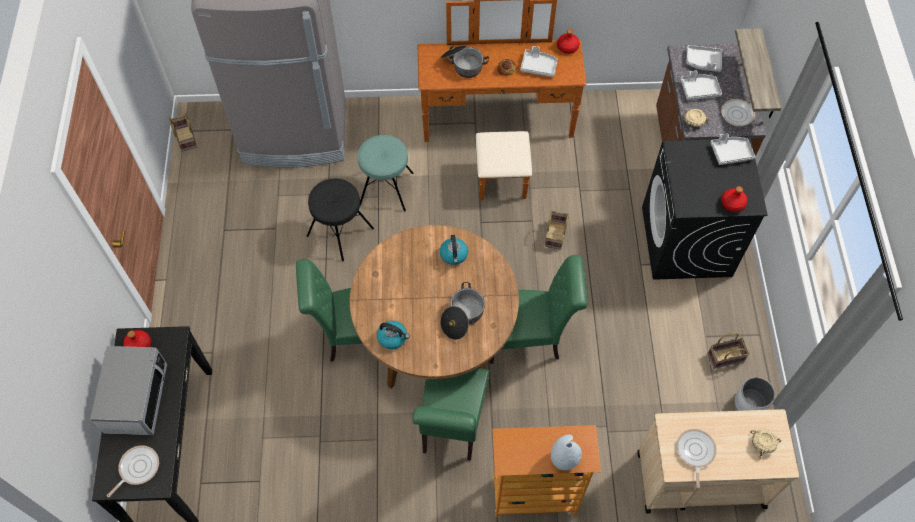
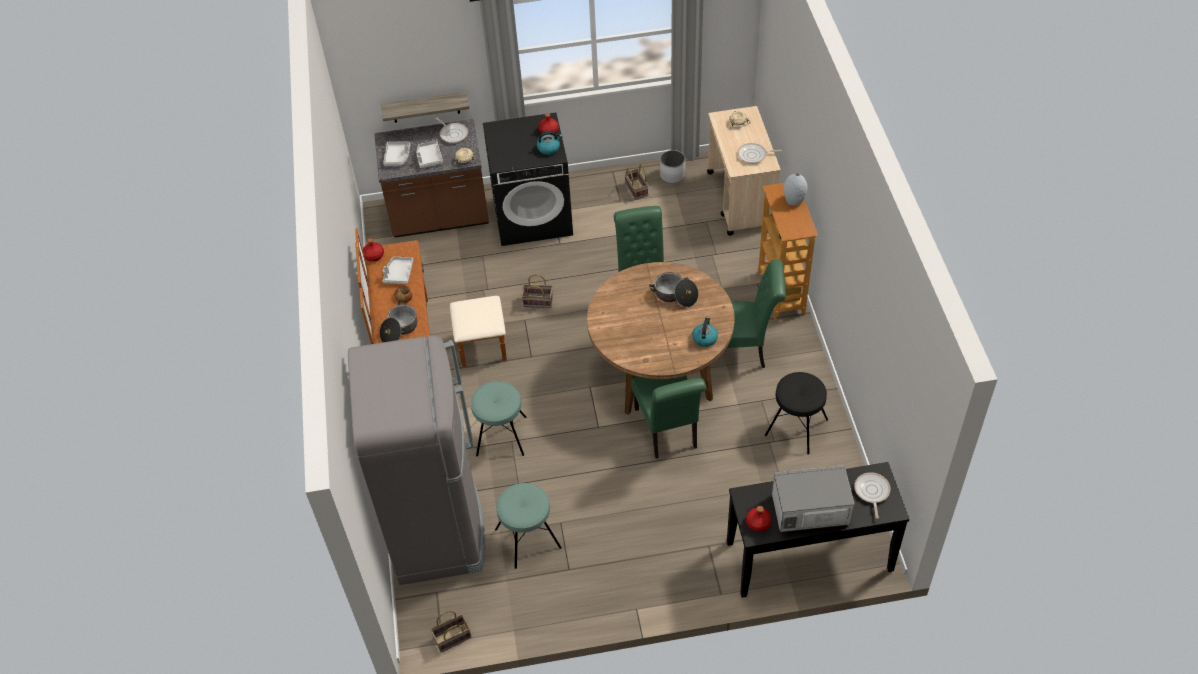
camera: 95 degrees left, 10 degrees down
(137, 468) = (871, 492): frying pan -> frying pan turned 60 degrees clockwise
(266, 200) = (528, 538): none -> turquoise stool
(340, 232) = (557, 465): black stool -> black stool (796, 427)
(454, 255) = (616, 308): kettle -> kettle (549, 148)
(730, 153) = (499, 133): grey tray -> none

